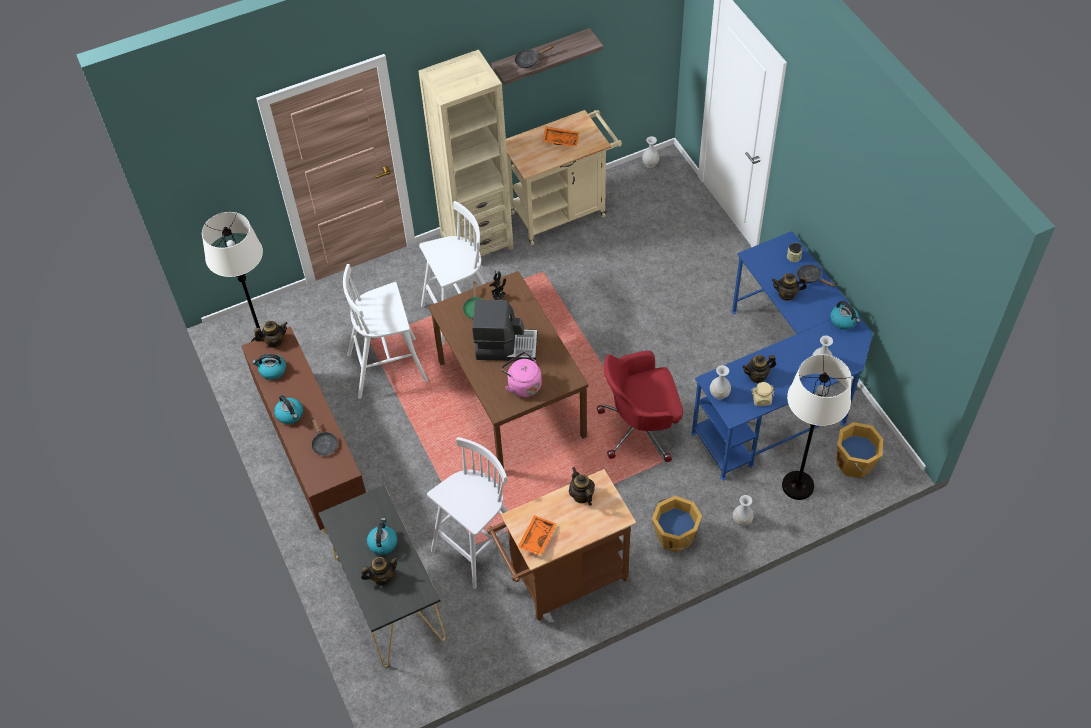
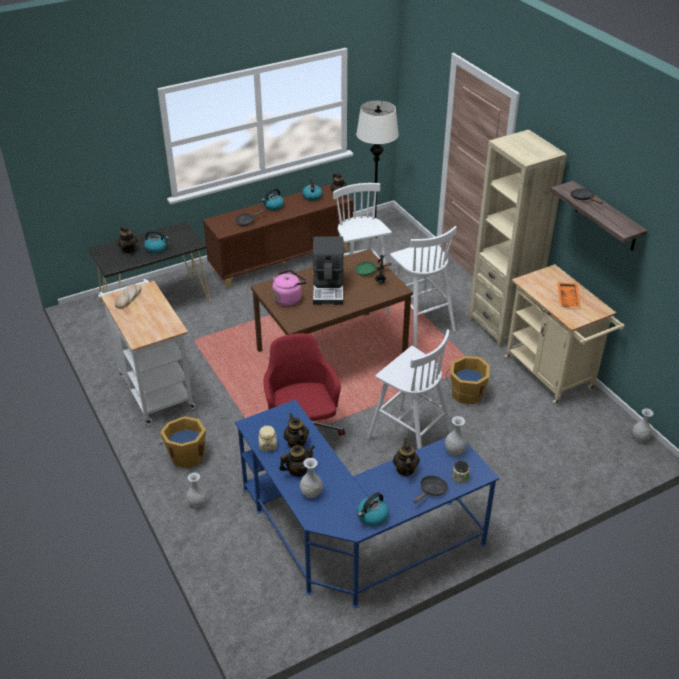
camera: 85 degrees right, 15 degrees down
(478, 546) = (192, 342): white stool -> white stool (409, 438)
(536, 538) = (128, 298): orange tray -> bread
(562, 581) = (154, 388): brown cart -> white cart
(581, 495) = (163, 319): teapot -> teapot (297, 470)
(719, 394) = (275, 415): white vase -> white vase (454, 450)
(797, 486) = (232, 547): white floor lamp -> none
(855, 462) = (258, 600): orange bucket -> orange bucket (467, 394)

